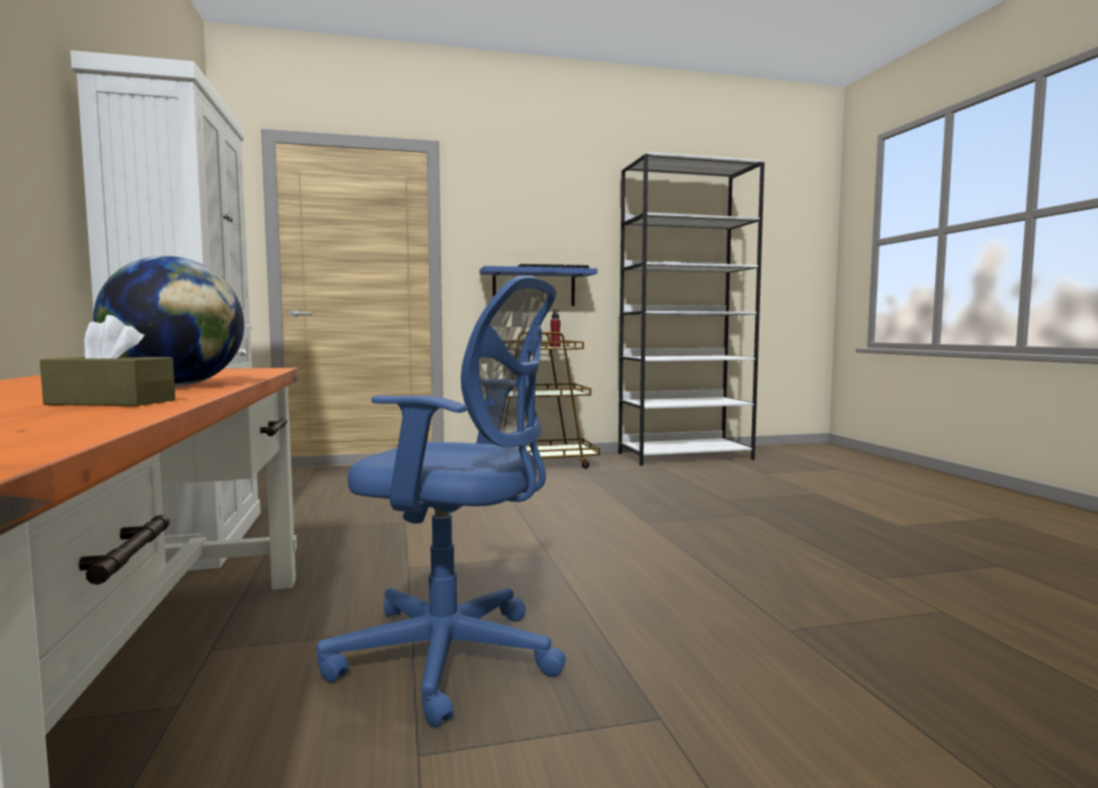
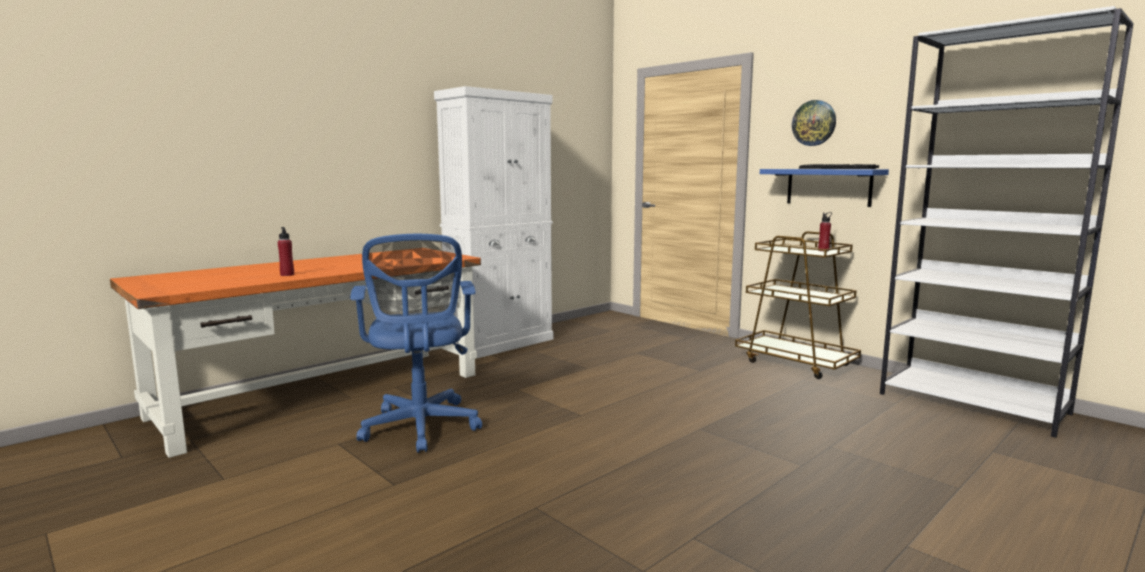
camera: 60 degrees right, 5 degrees up
(111, 402) = (287, 275): brown tissue box -> red bottle
(176, 386) = (351, 267): globe -> none
(514, 224) = (814, 123): none -> wall clock

